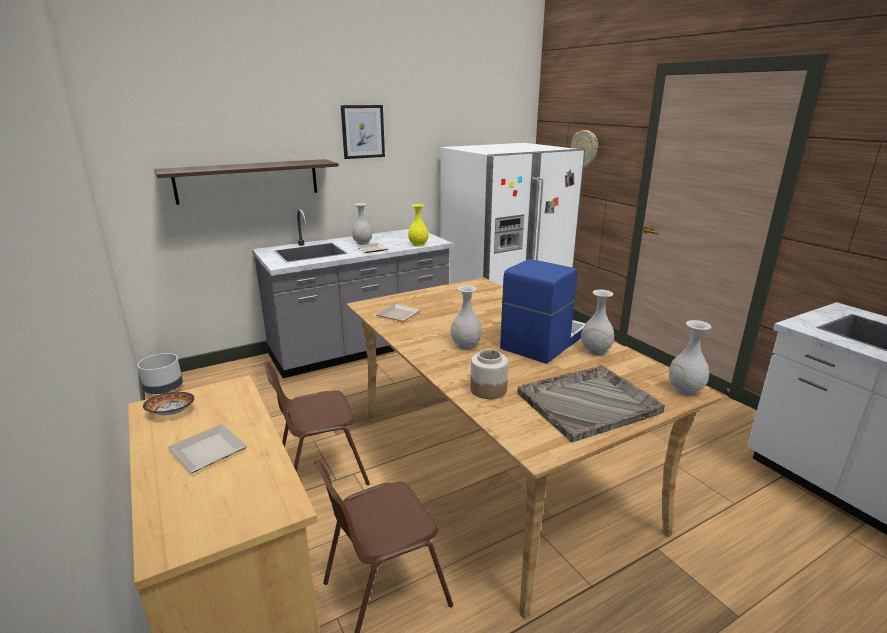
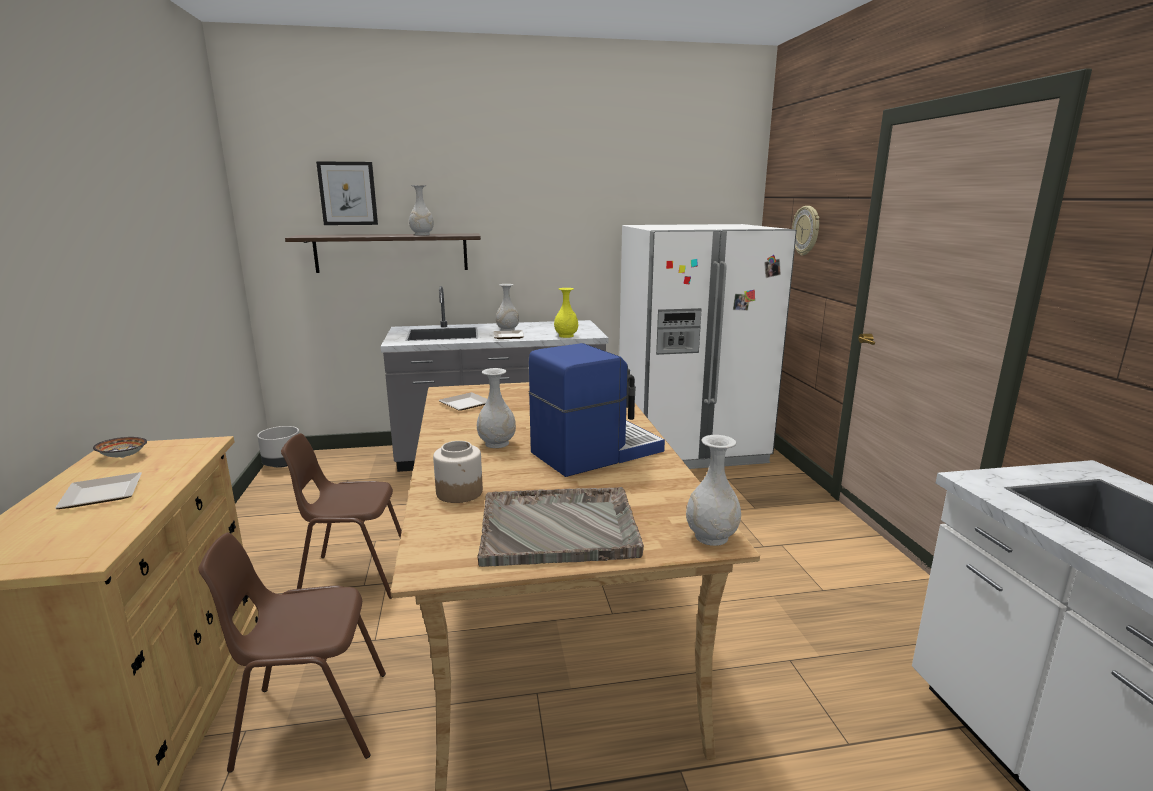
camera: 20 degrees right, 5 degrees down
(363, 131) = (525, 204): picture -> picture (348, 193)
(595, 351) = (647, 473): white vase -> white vase (422, 234)

